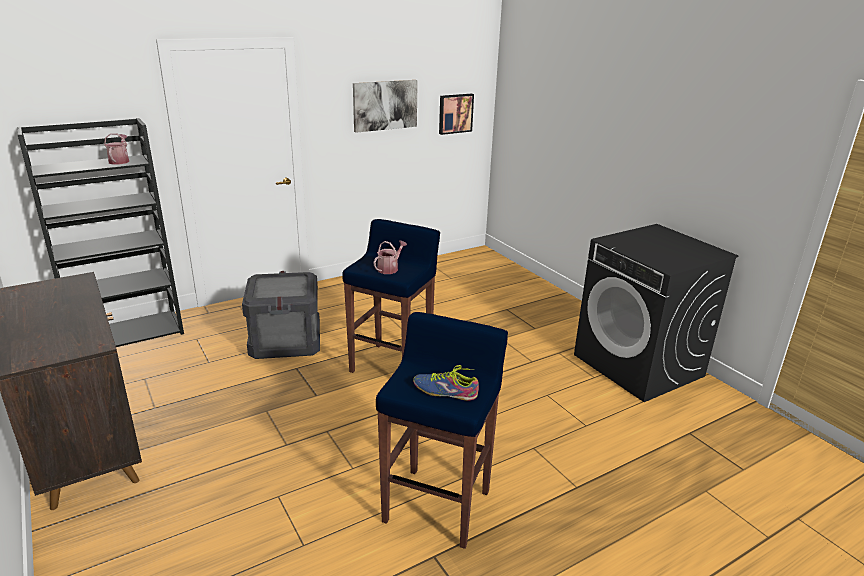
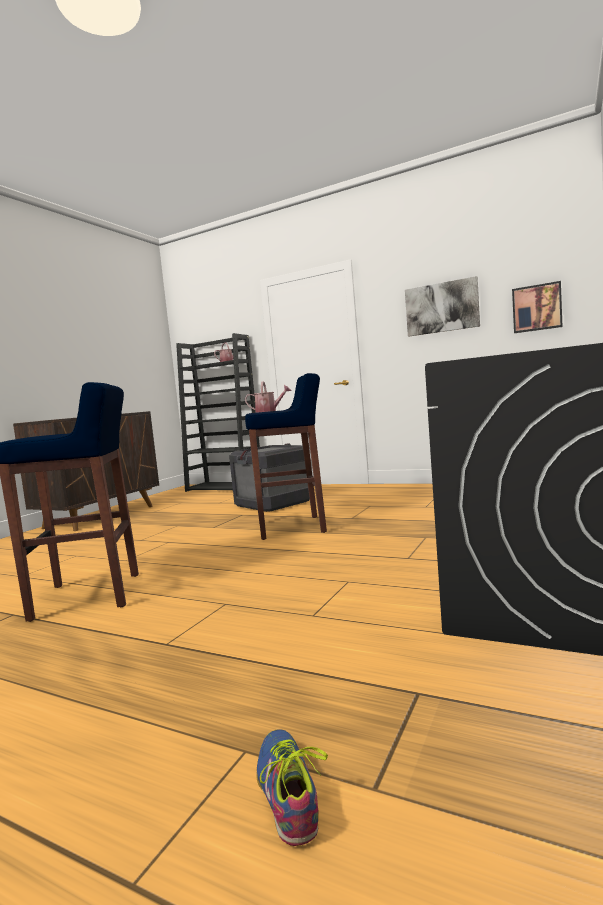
camera: 60 degrees right, 20 degrees down
(445, 391) = (43, 435): shoe -> shoe (287, 791)

